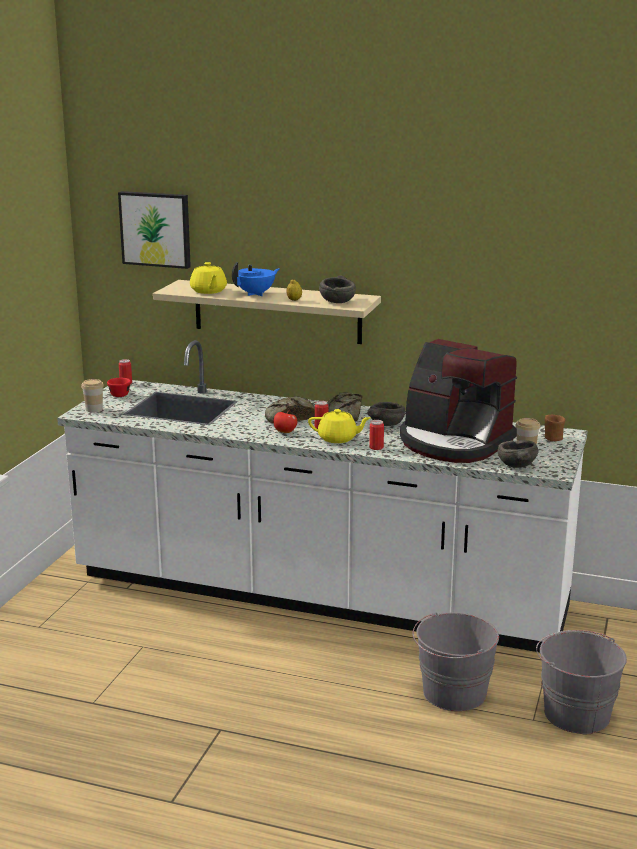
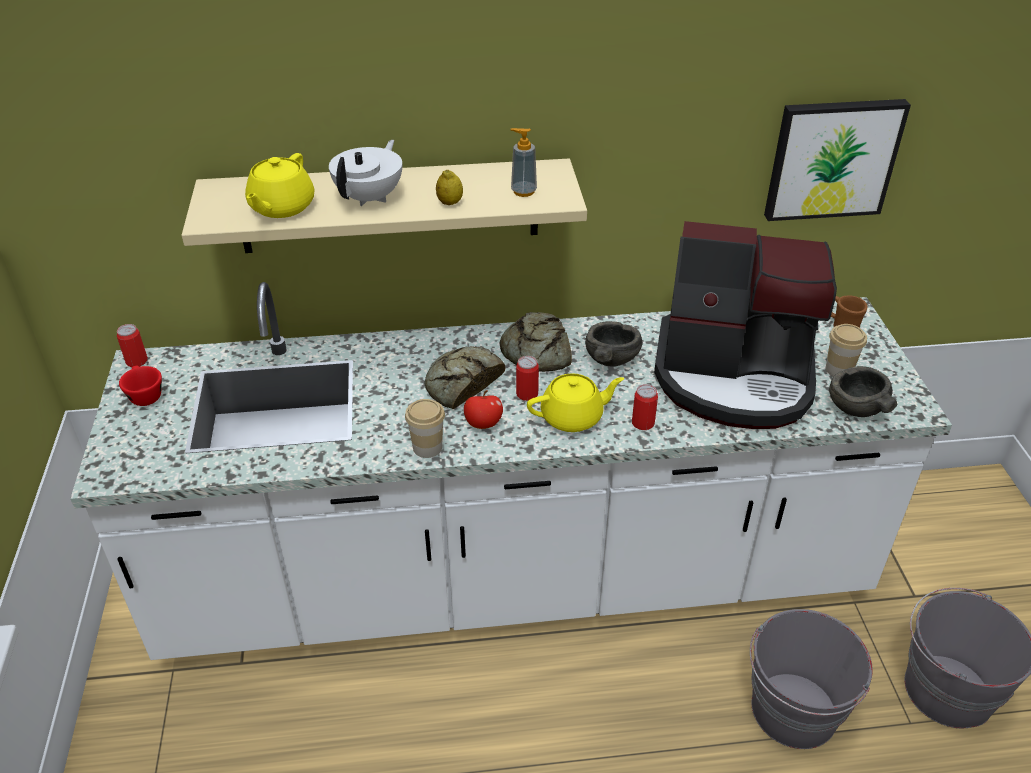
camera: 25 degrees left, 20 degrees up
(94, 409) = (125, 453): cup -> cup (427, 447)
(156, 229) = (132, 96): picture -> picture (832, 158)
(208, 291) = (281, 207): yellow teapot -> yellow teapot turned 60 degrees clockwise
(256, 294) = (370, 197): blue teapot -> white teapot
(338, 301) = (523, 191): grey bowl -> soap dispenser

